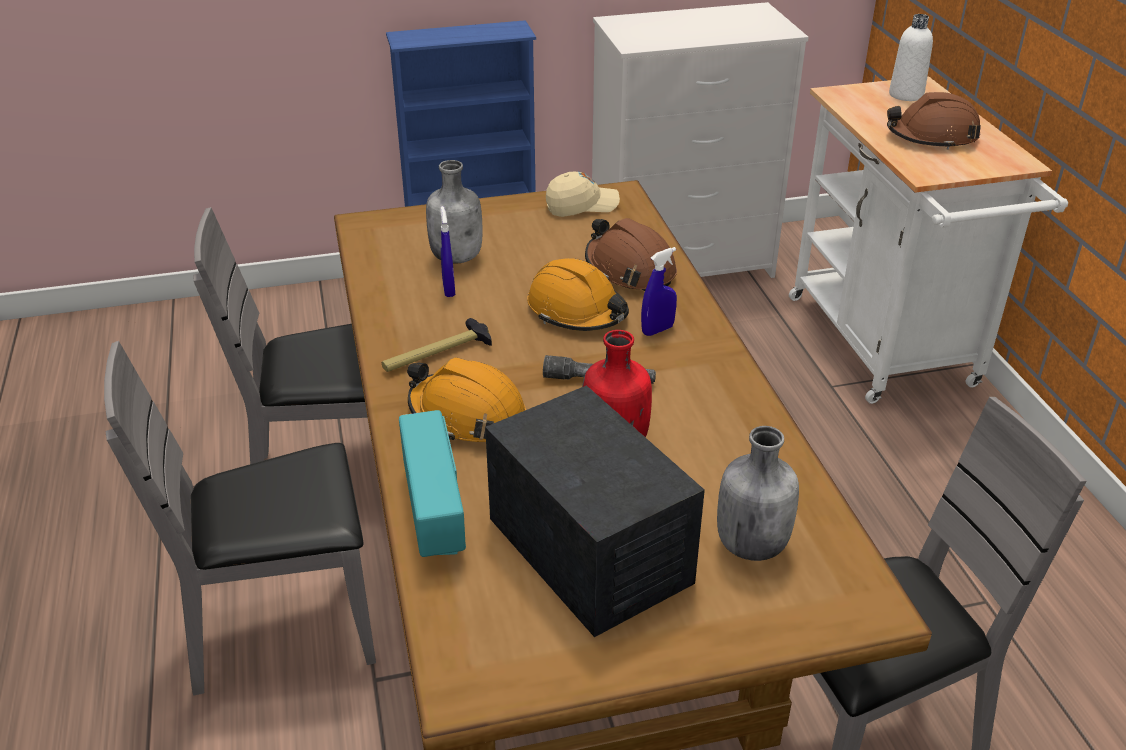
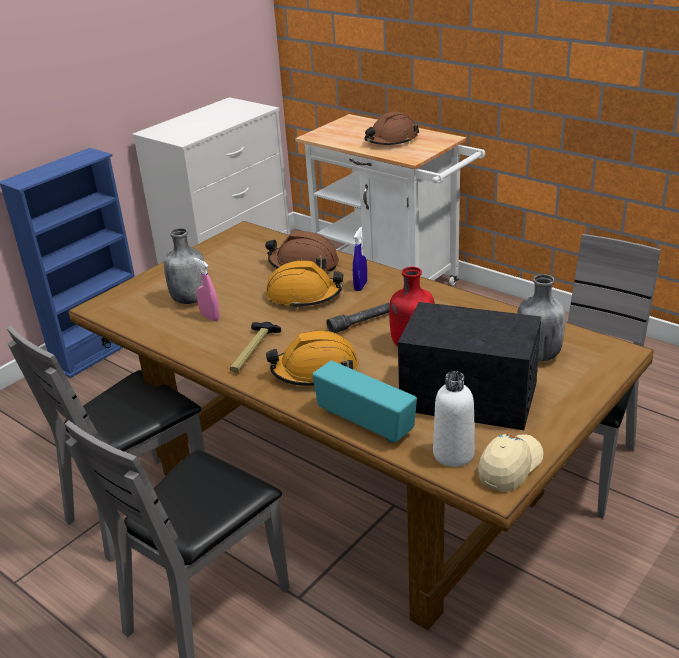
camera: 35 degrees left, 5 degrees down
(449, 289) = (210, 317): blue spray bottle -> pink spray bottle
(582, 206) = (229, 245): beige cap -> beige cap (510, 467)
(906, 95) = (350, 126): white bottle -> white bottle (453, 454)

